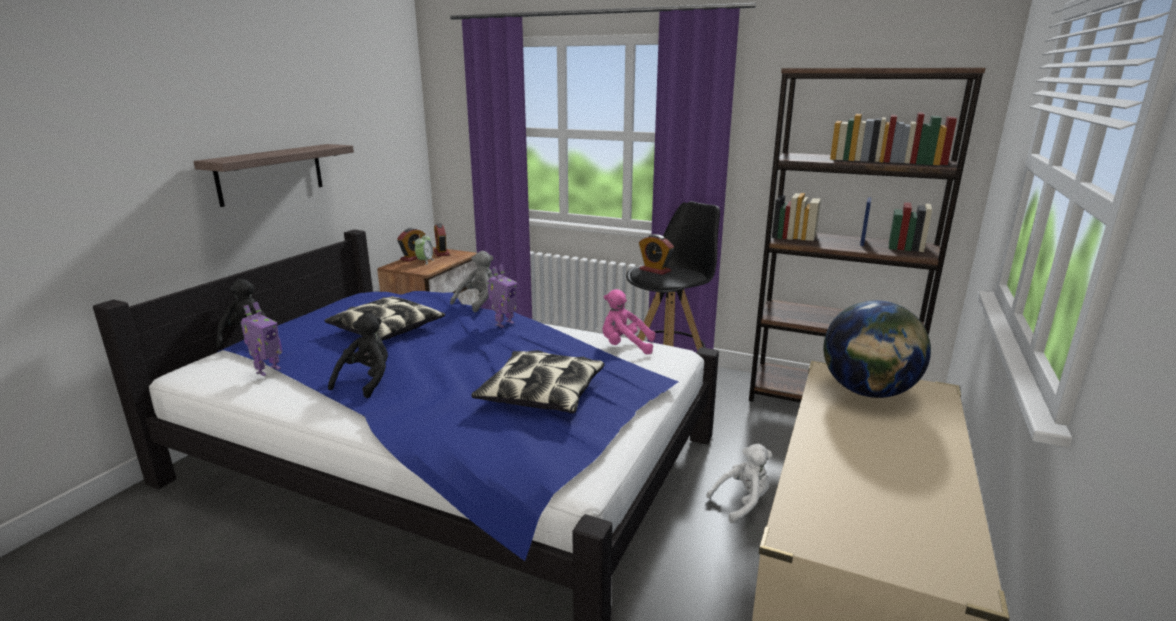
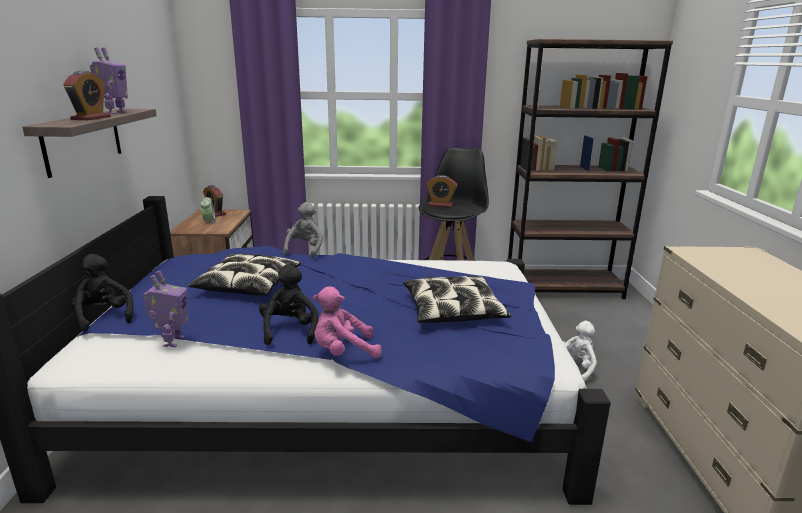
camera: 25 degrees left, 0 degrees up
(413, 258) = (192, 220): alarm clock -> alarm clock (91, 118)
(503, 323) = (350, 263): toy robot -> toy robot (115, 113)
(625, 347) = (461, 266): pink plush toy -> pink plush toy (343, 352)
(868, 392) = (723, 258): globe -> none

